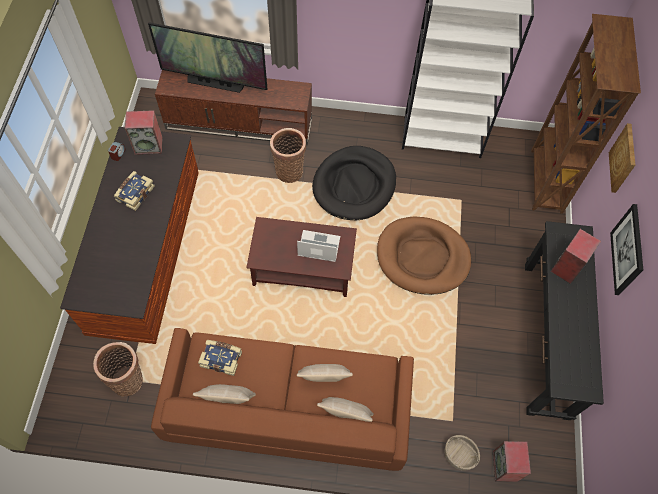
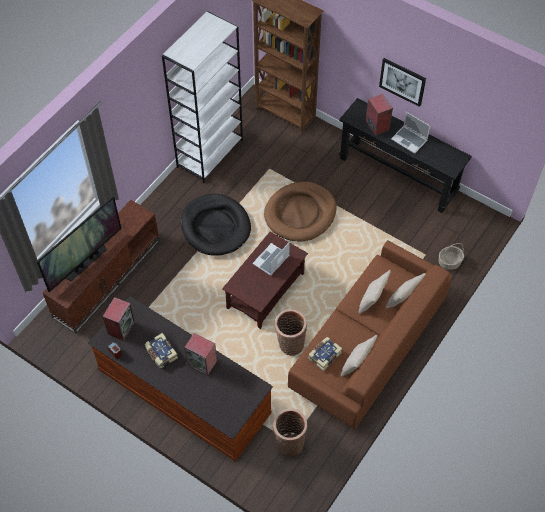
camera: 60 degrees left, 5 degrees down
(289, 170) = (174, 262): basket -> basket (290, 344)
(505, 466) = (468, 241): speaker -> speaker (202, 362)
(572, 314) = (409, 140): none -> laptop
(623, 158) = (344, 48): picture -> none

